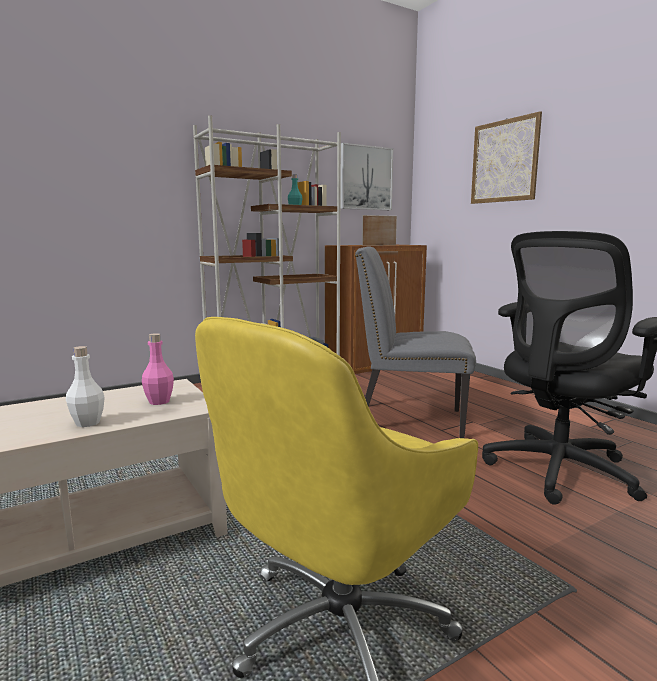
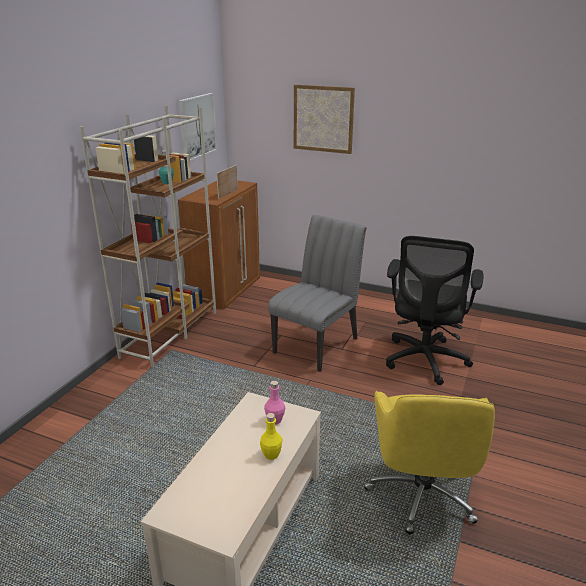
camera: 35 degrees left, 15 degrees up
(87, 423) = (271, 455): white bottle -> yellow bottle
(411, 420) = (316, 346): grey chair -> grey chair turned 150 degrees clockwise

